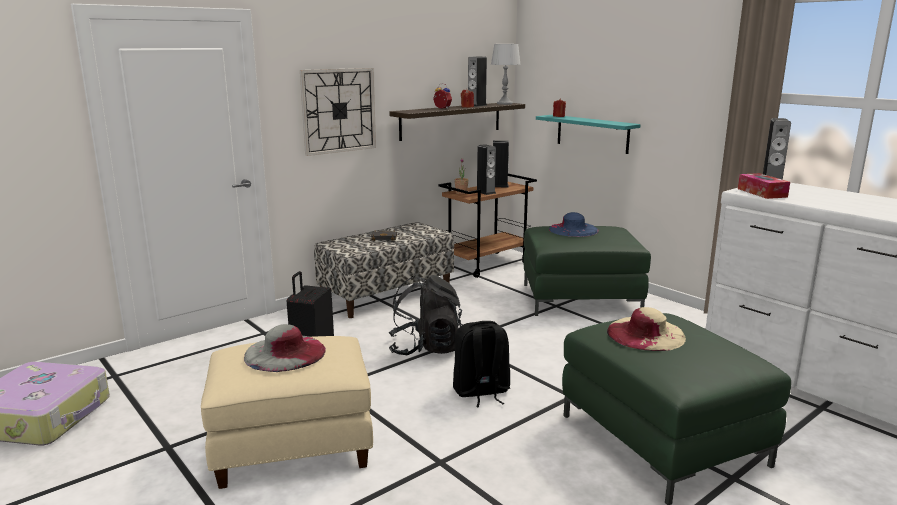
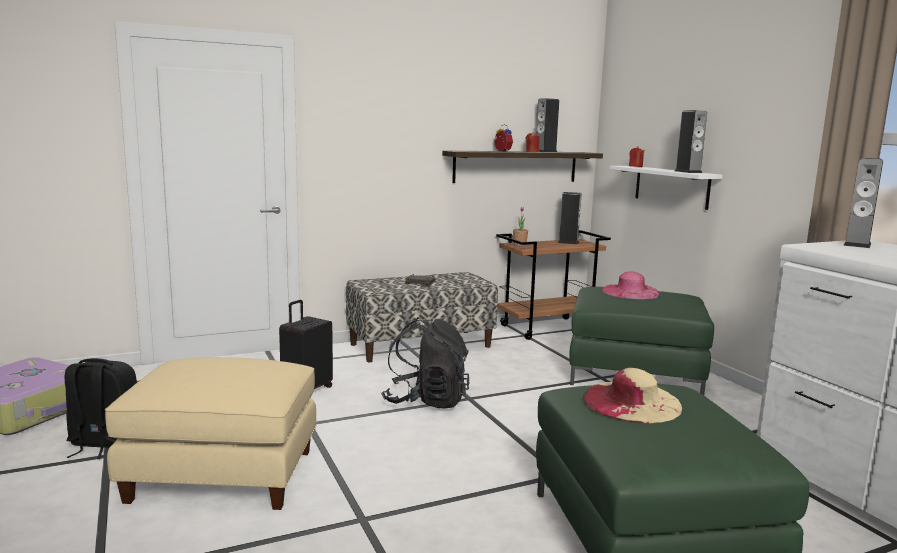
camera: 15 degrees right, 5 degrees down
(285, 353) = (217, 368): grey hat -> none
(338, 110) = (384, 145): wall clock -> none
(481, 392) = (457, 454): black backpack -> black backpack (103, 443)
(485, 192) = (547, 246): speaker -> speaker (688, 172)
(504, 103) = (580, 152): grey table lamp -> none
(573, 230) = (631, 292): blue hat -> pink hat
(592, 133) = (671, 186): turquoise shelf -> white shelf
(762, 193) = (835, 249): tissue box -> none

